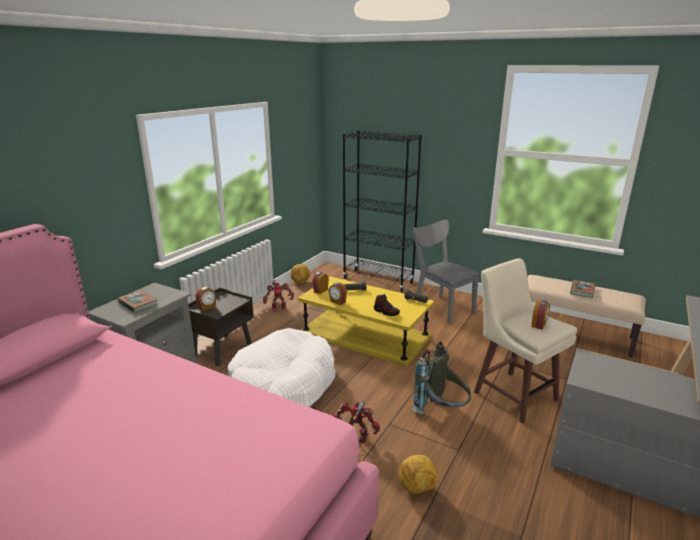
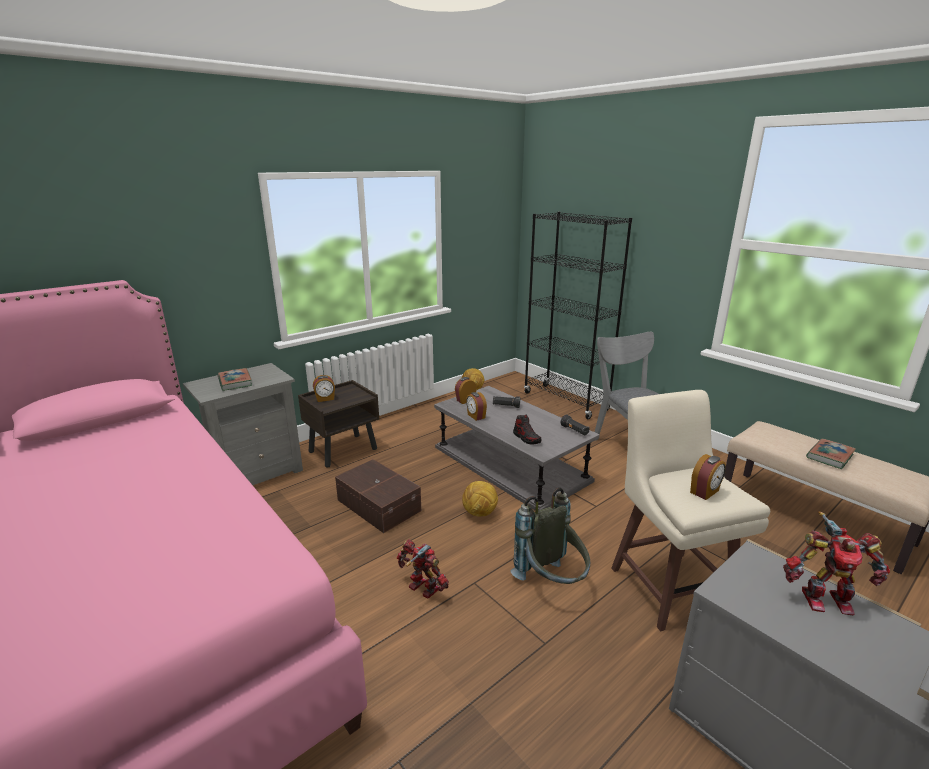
camera: 20 degrees right, 0 degrees up
(278, 308) = (430, 415): toy robot -> toy robot (824, 599)
(283, 386) = (379, 504): white dog bed -> brown storage box
(365, 335) = (511, 464): yellow coffee table -> grey coffee table
(417, 488) = (458, 681): football -> football (480, 513)

